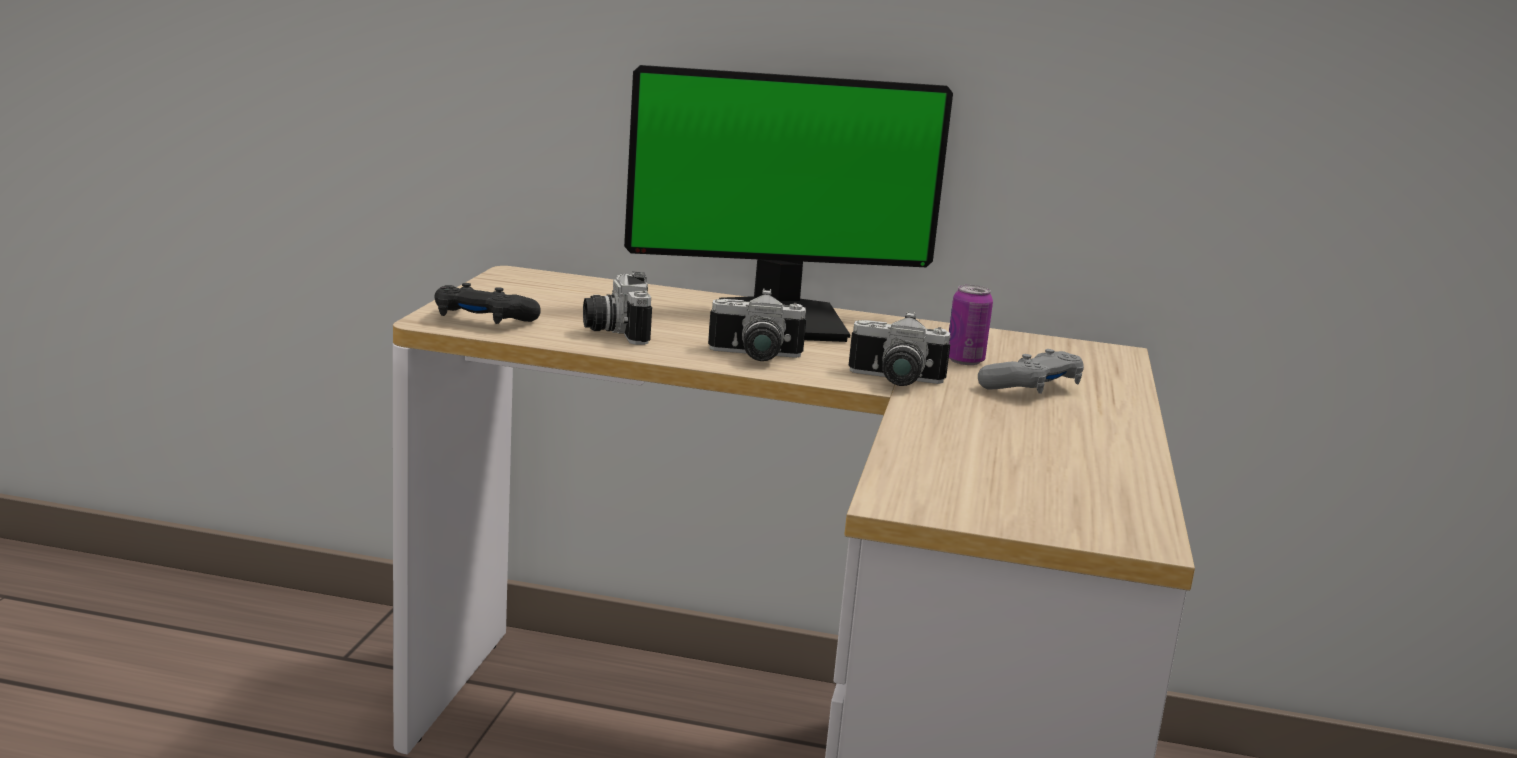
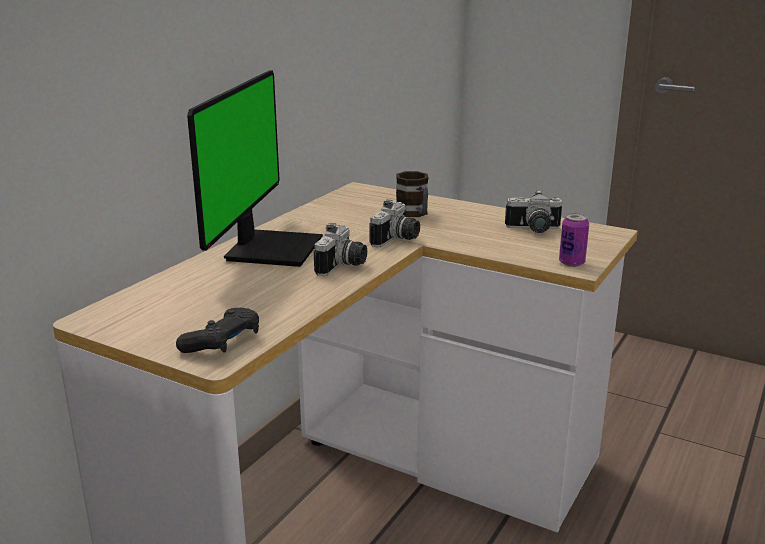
camera: 70 degrees left, 5 degrees up
(613, 331) = (272, 299): camera -> camera (533, 230)
(965, 360) = (365, 219): can -> can (571, 263)
(1032, 388) = (414, 214): grey game controller -> mug

